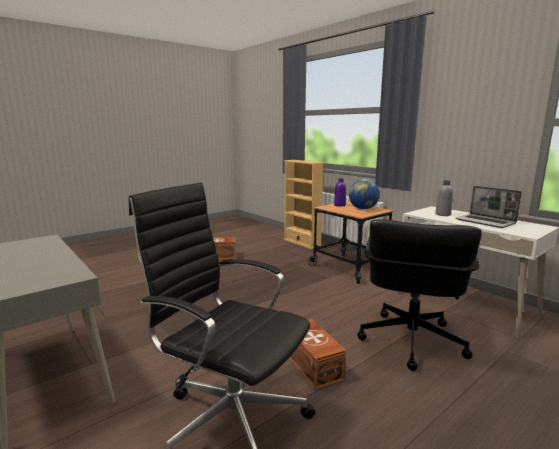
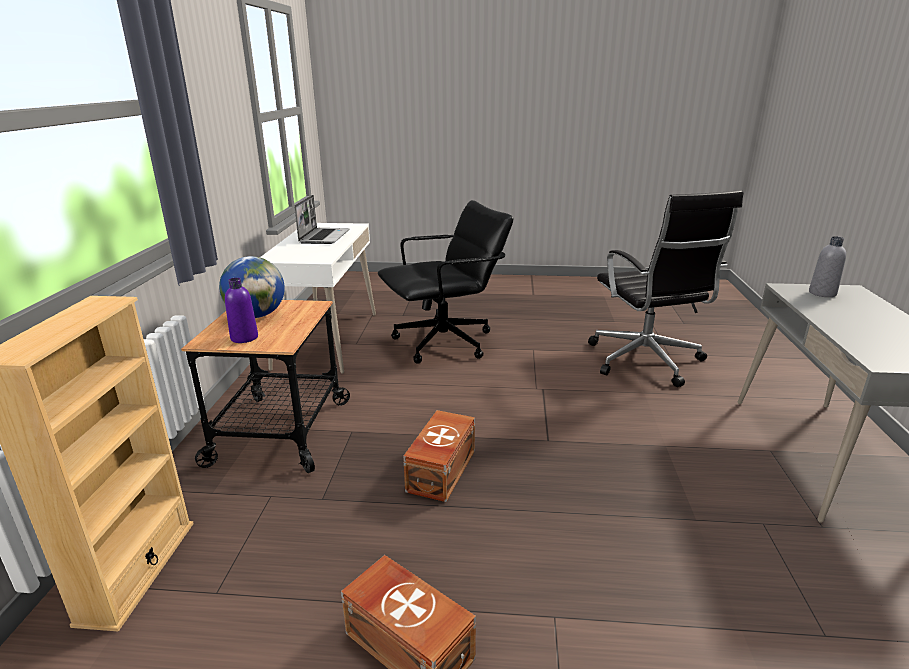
camera: 135 degrees left, 10 degrees up
(312, 364) = (548, 362): brown storage box -> brown storage box (439, 471)
(443, 214) = (309, 251): grey bottle -> grey bottle (822, 293)

